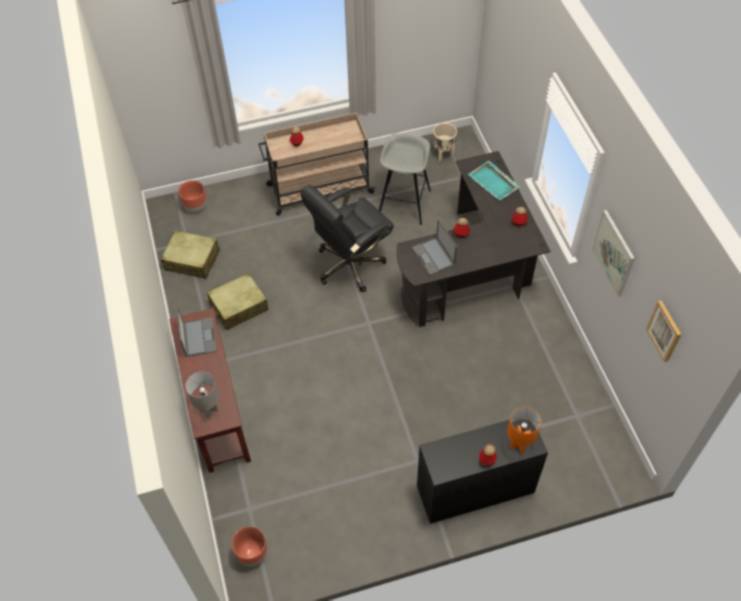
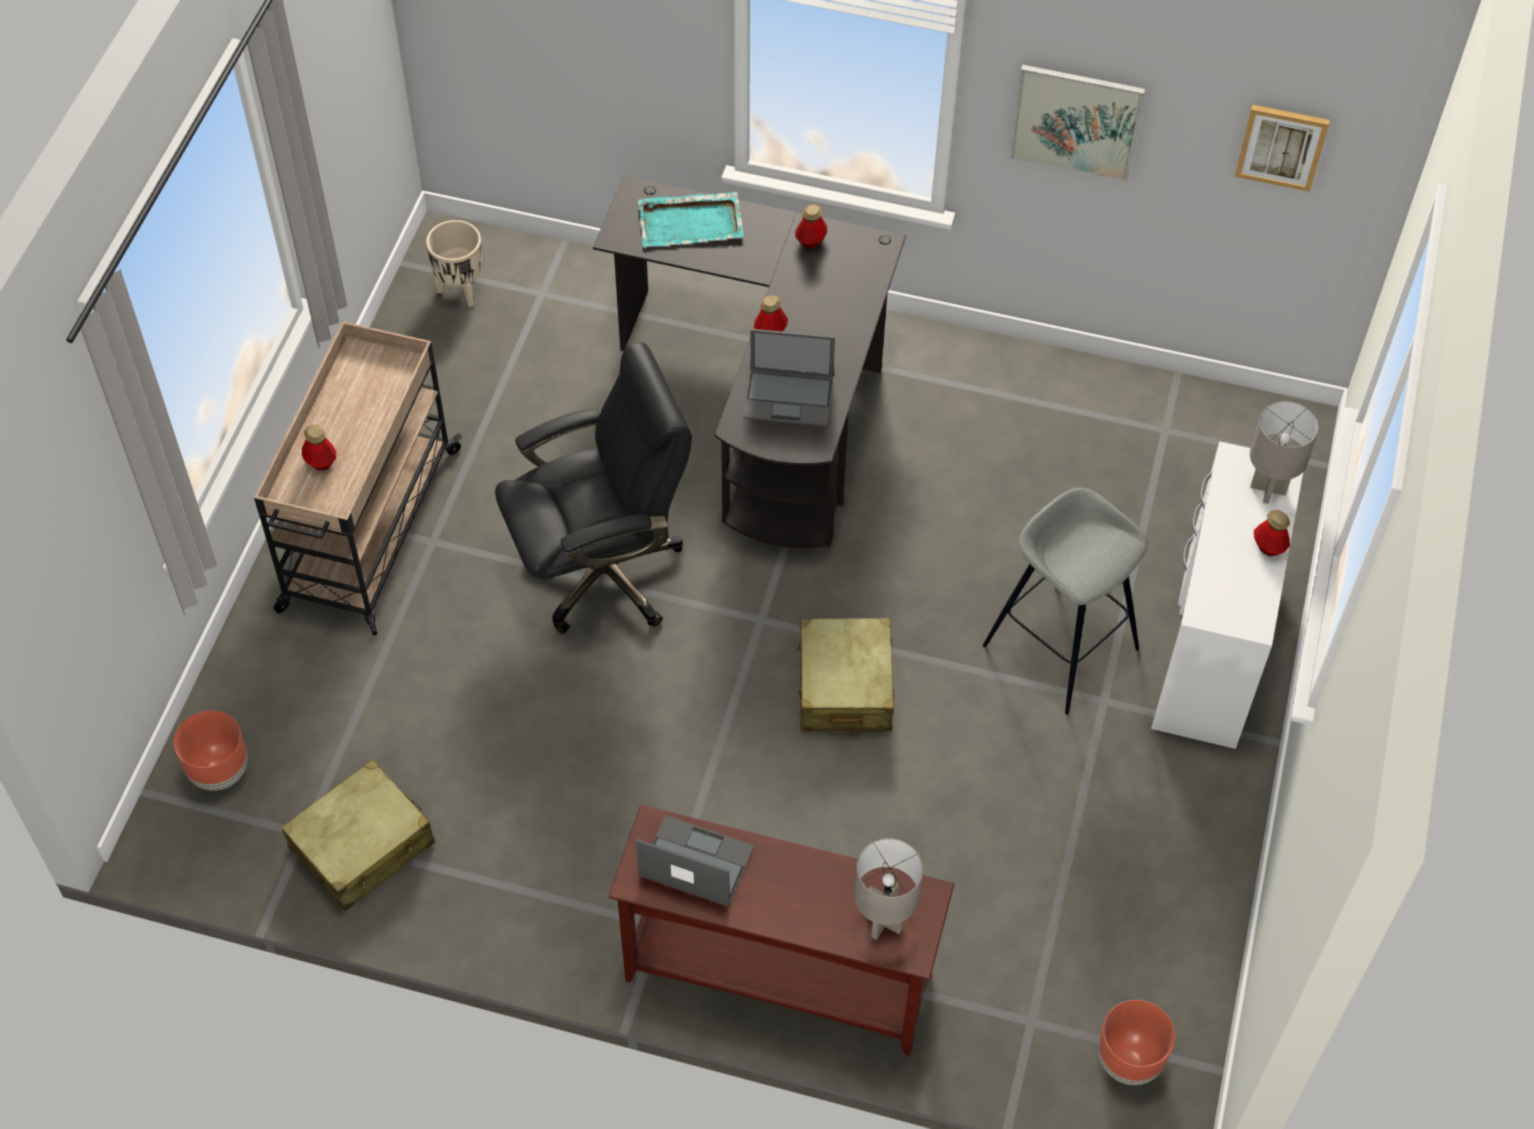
camera: 60 degrees left, 0 degrees up
(238, 307) = (553, 818): beige suitcase -> beige suitcase (844, 687)
(351, 264) = (601, 575): black office chair -> black office chair turned 105 degrees counterclockwise
(404, 203) = (528, 414): grey stool -> grey stool (1061, 646)
(475, 489) = (1212, 648): black desk -> white desk
(518, 445) = (1268, 490): orange table lamp -> grey table lamp

